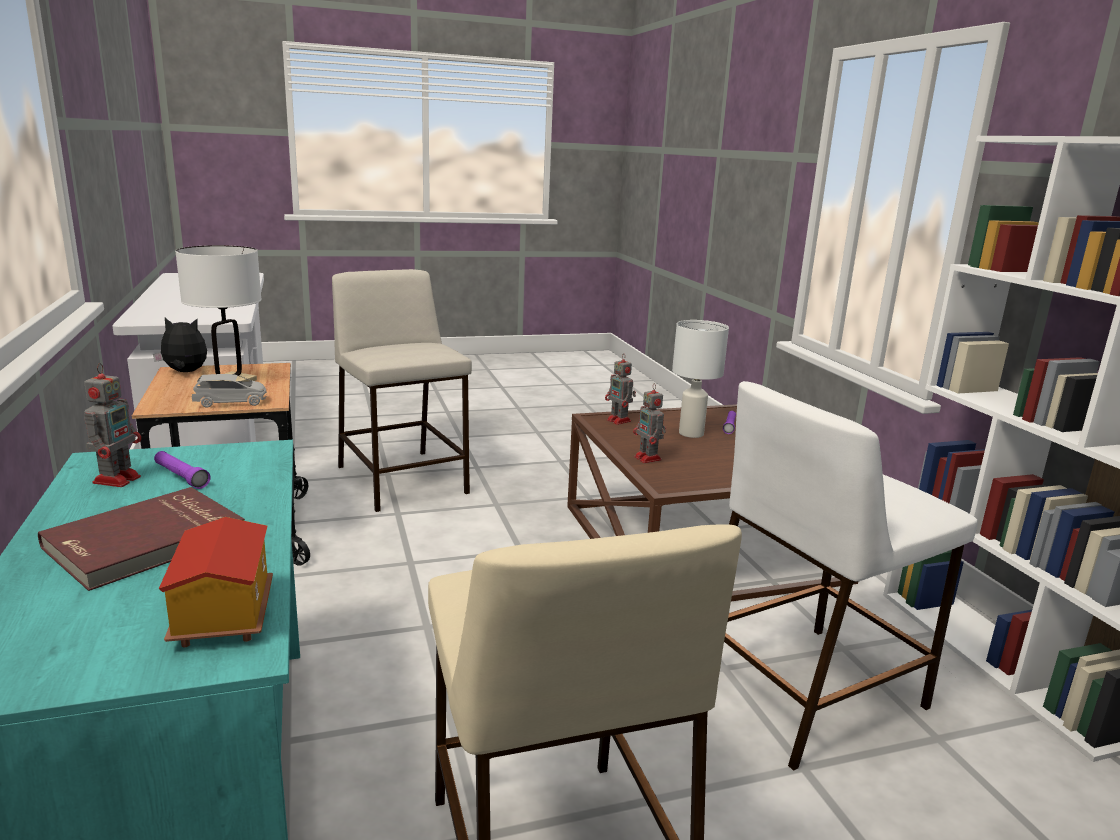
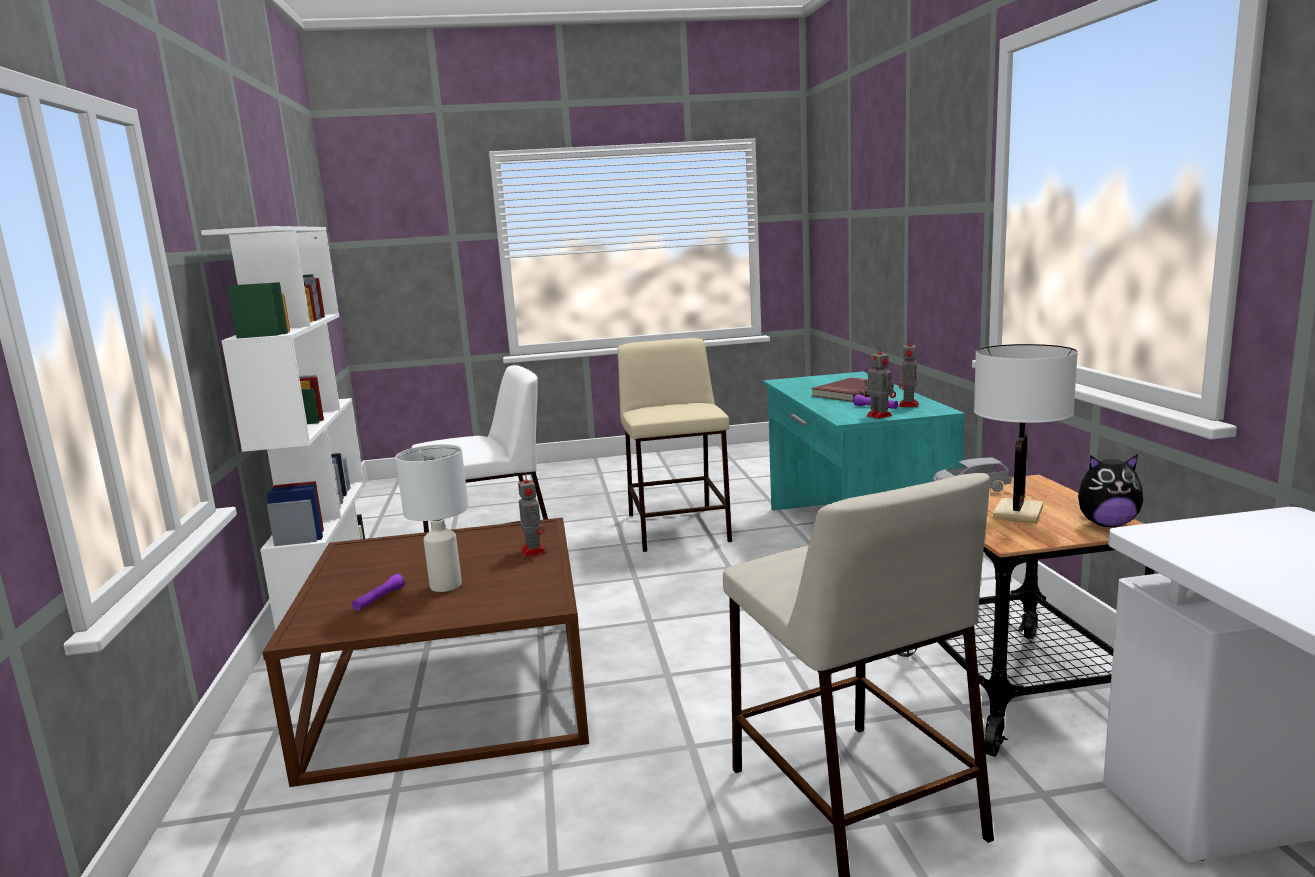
camera: 170 degrees left, 5 degrees down
(222, 616) = (795, 384): toy house -> none
(619, 421) = (519, 602): toy robot -> toy robot (878, 416)

